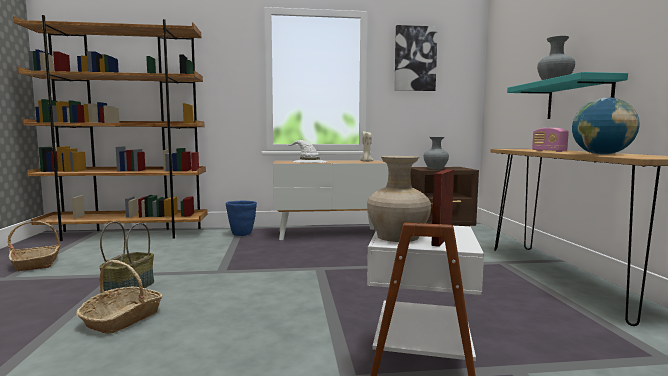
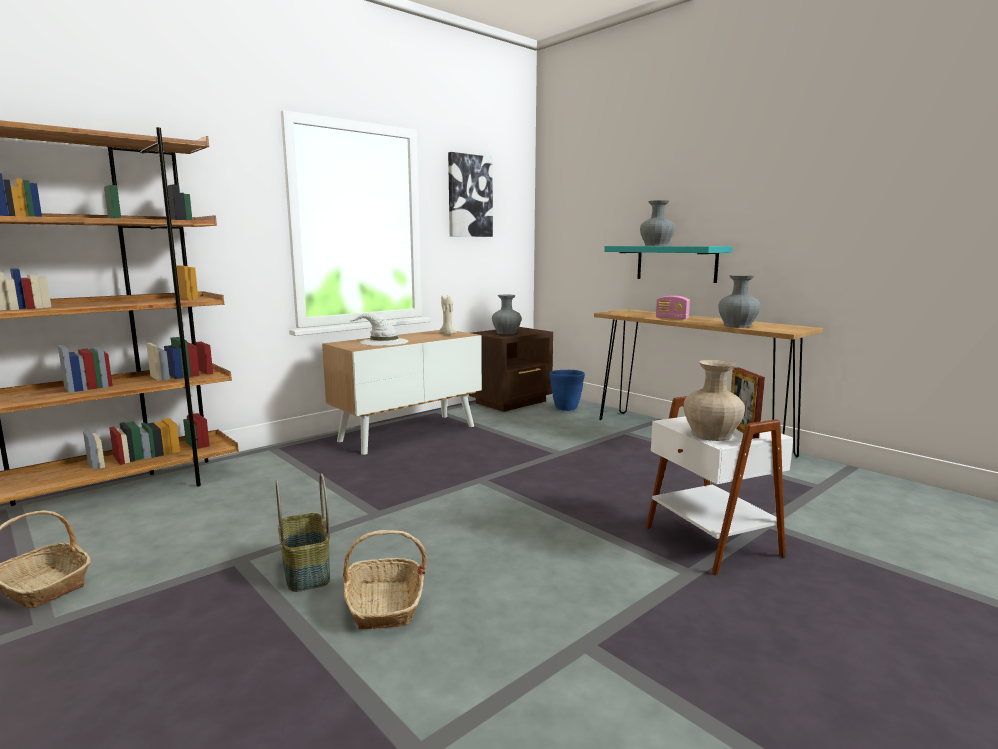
camera: 35 degrees left, 5 degrees up
(242, 234) = (293, 457): blue planter -> blue planter (566, 408)
(602, 154) = (737, 325): globe -> grey vase

